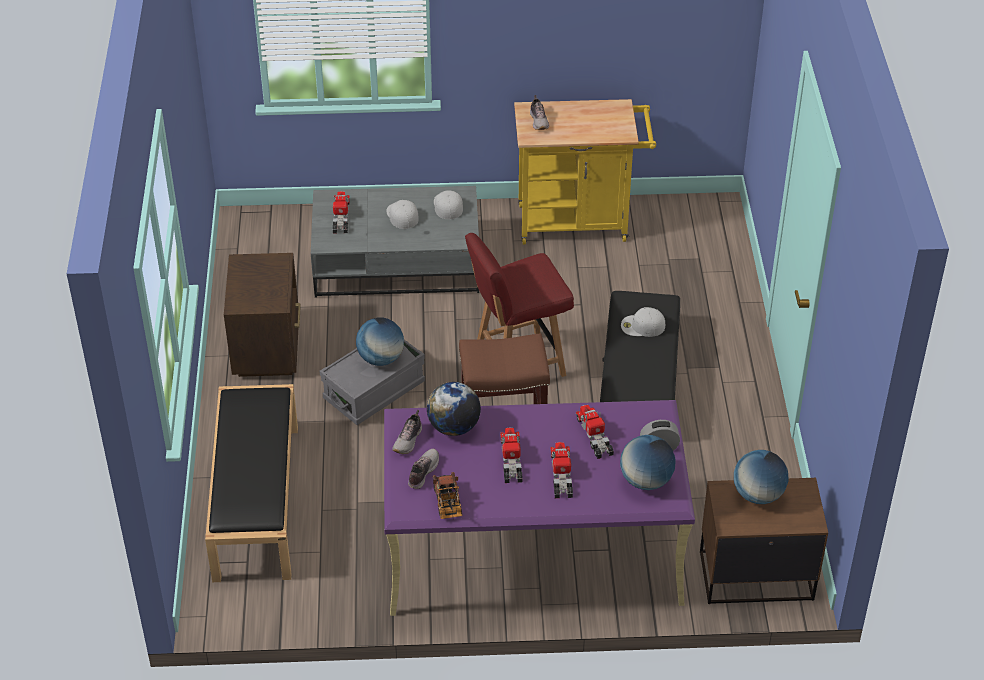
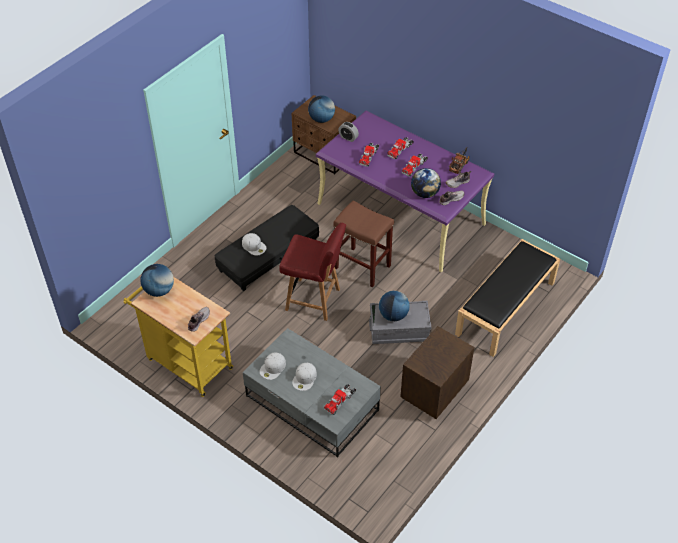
camera: 140 degrees left, 5 degrees up
(646, 480) = (369, 129): globe -> globe (159, 290)

